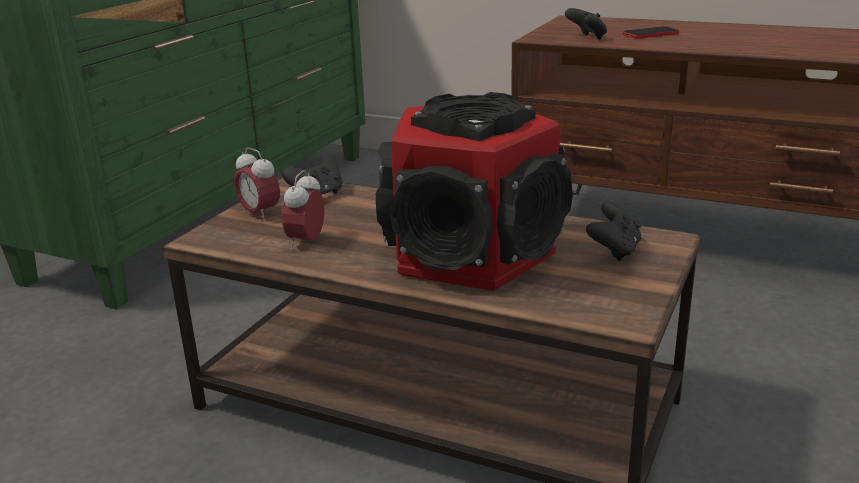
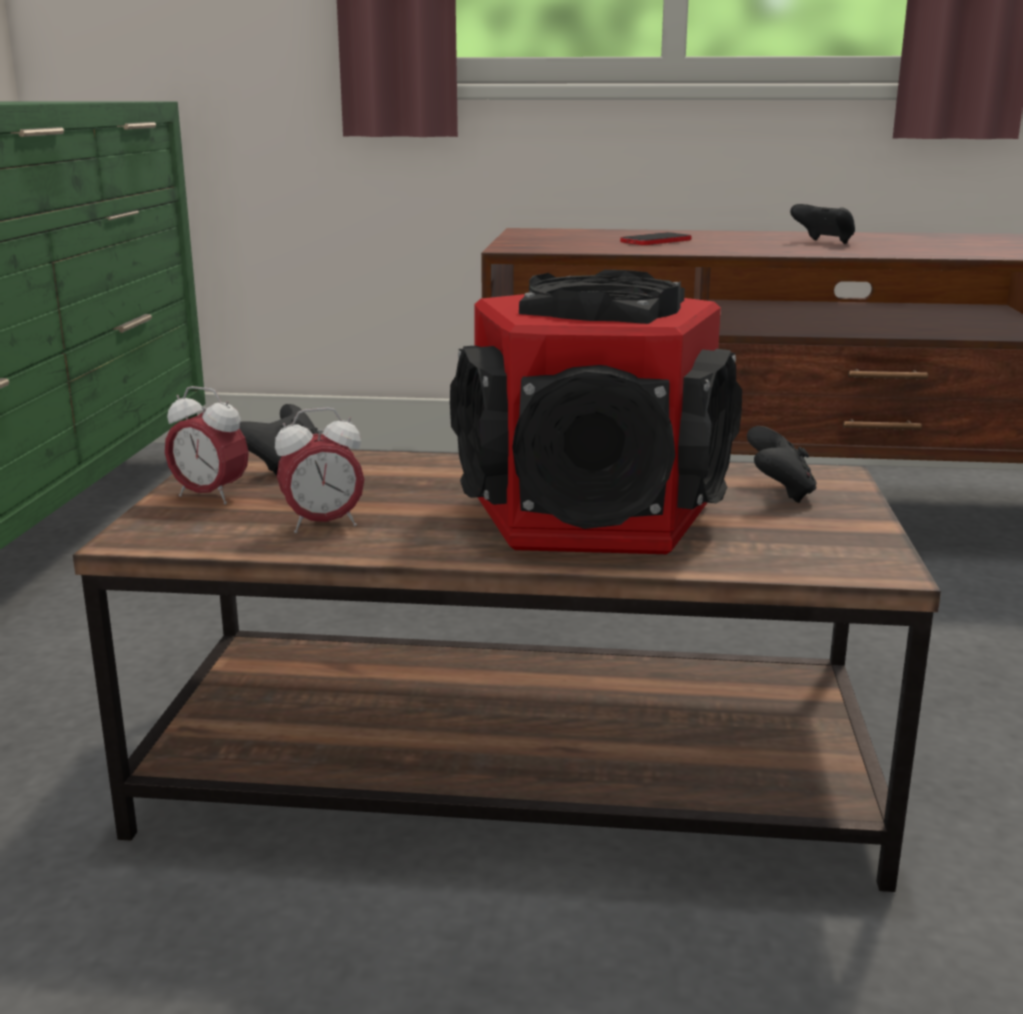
camera: 20 degrees left, 5 degrees down
(306, 242) = (323, 525): alarm clock -> alarm clock turned 105 degrees counterclockwise
(587, 37) = (578, 246): black game controller -> black game controller (824, 242)

